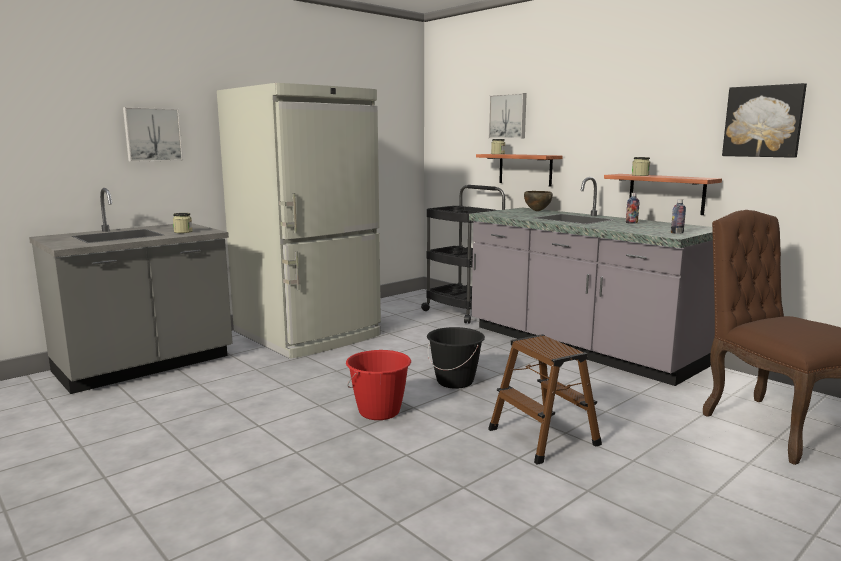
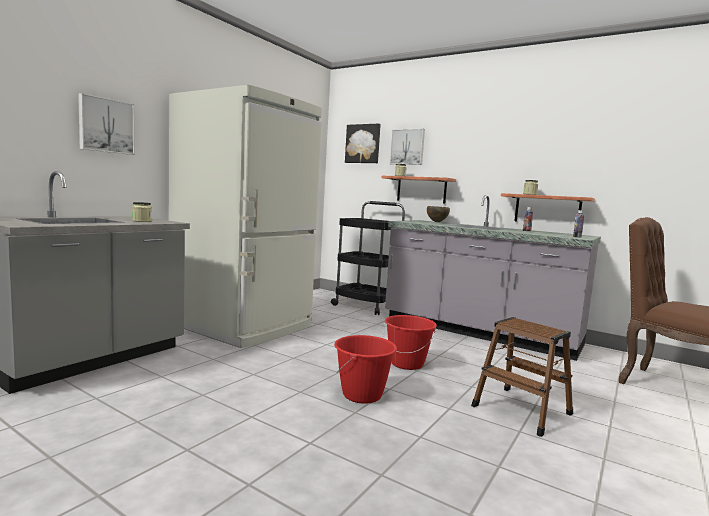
camera: 15 degrees left, 5 degrees down
(455, 381) = (407, 363): black bucket -> red bucket
(763, 121) = (629, 156): picture -> picture (363, 144)

